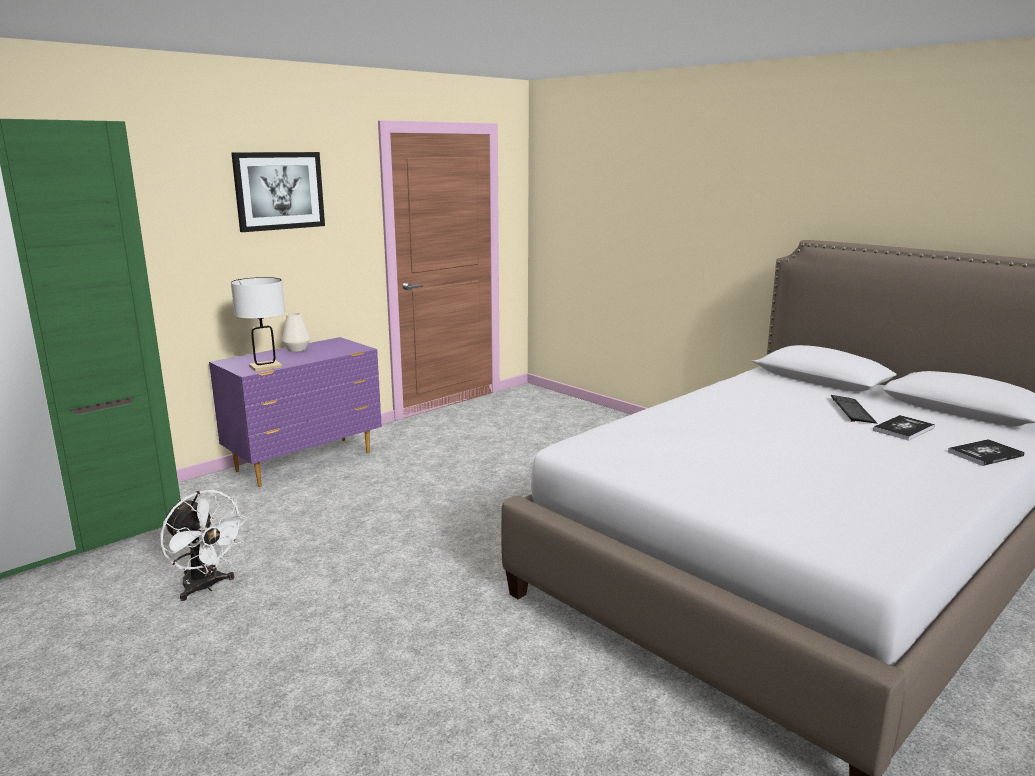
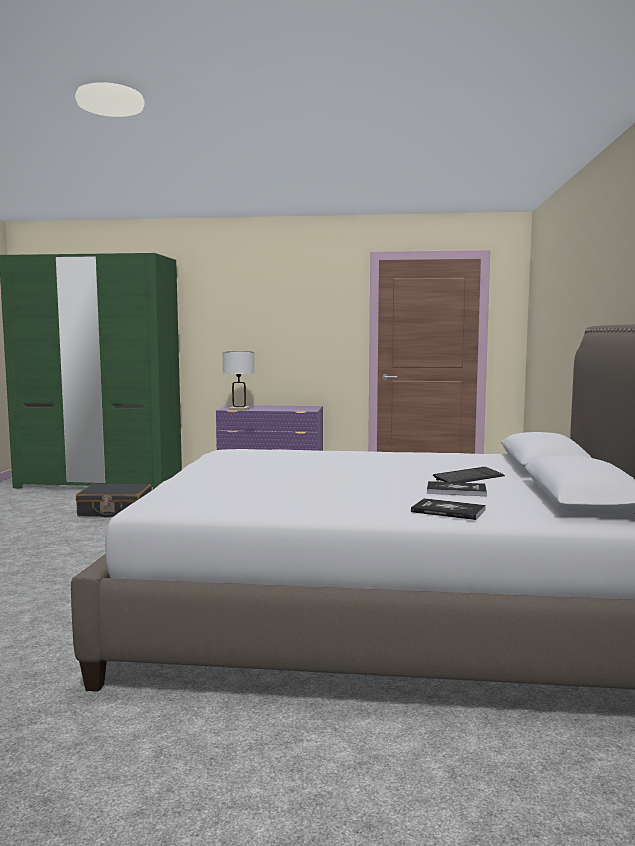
camera: 50 degrees right, 10 degrees down
(206, 587) = (115, 511): white fan -> black suitcase
(279, 191) = (287, 300): picture -> none
(297, 349) = (280, 406): white vase -> none

